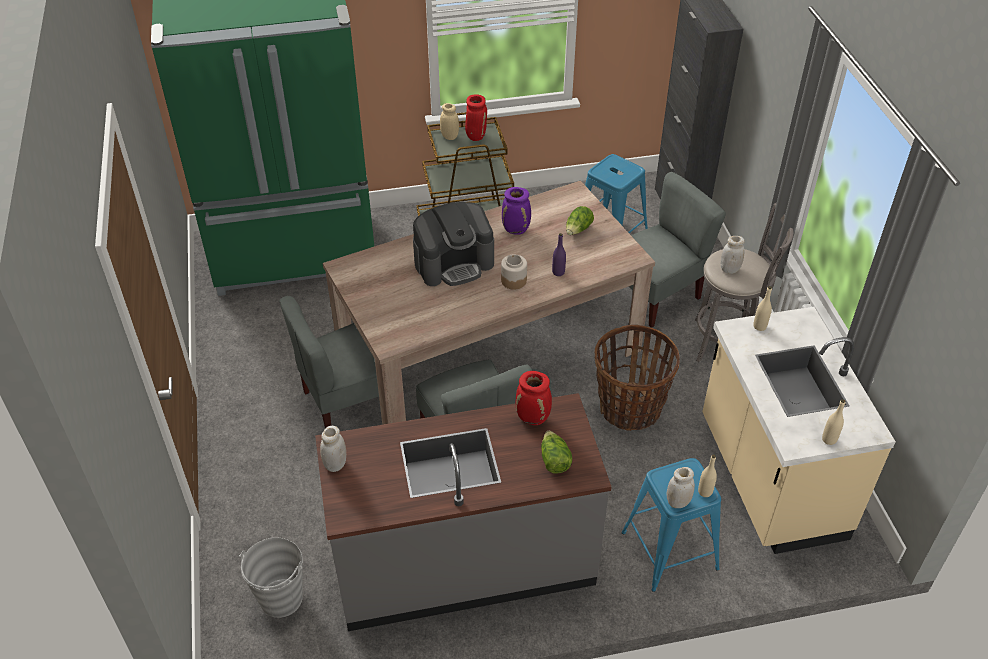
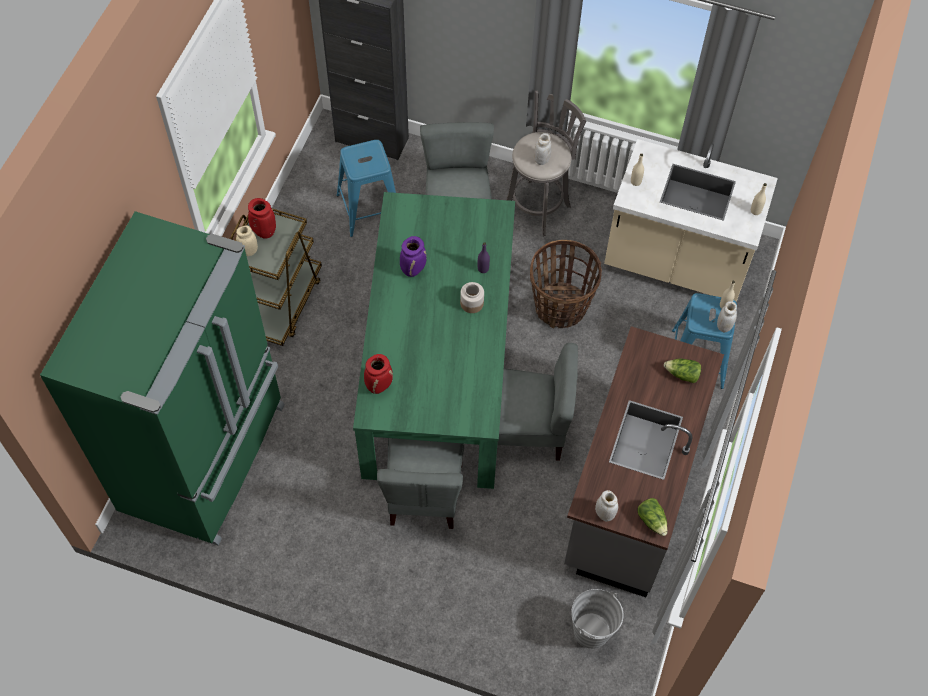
camera: 60 degrees left, 15 degrees up
(454, 263) = (422, 333): coffee machine -> none
(489, 352) = (438, 367): beige dining table -> green dining table
(533, 418) = (637, 366): red vase -> red vase (379, 385)
(578, 230) = (443, 228): lettuce -> lettuce (652, 520)

